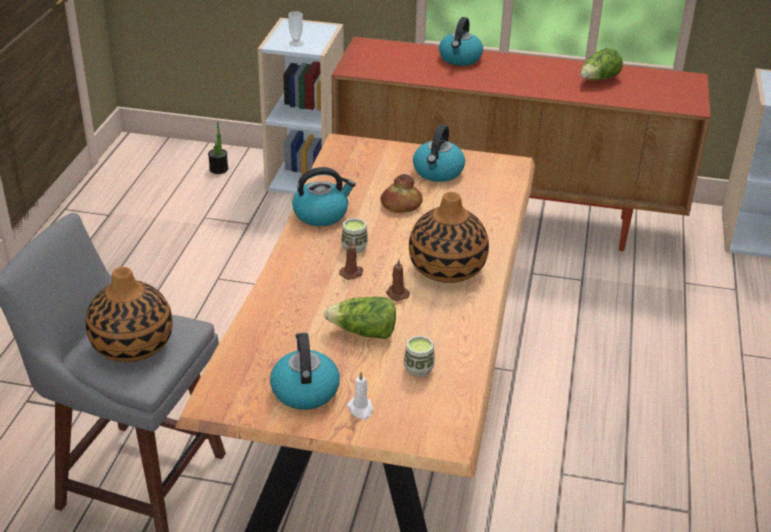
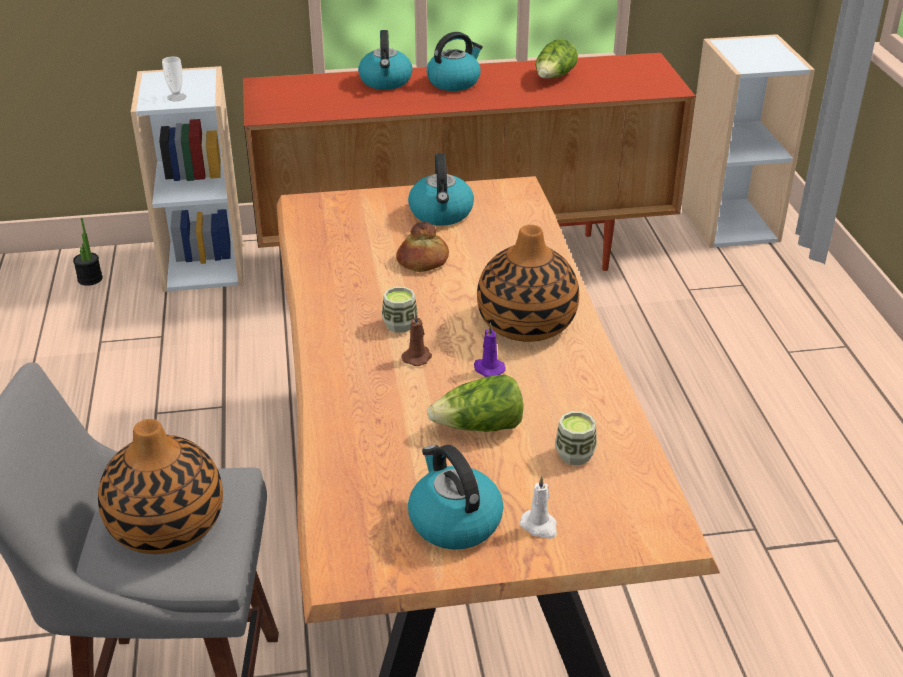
camera: 20 degrees left, 0 degrees up
(321, 214) = (333, 293): kettle -> kettle (454, 82)
(397, 294) = (488, 369): brown candle -> purple candle

